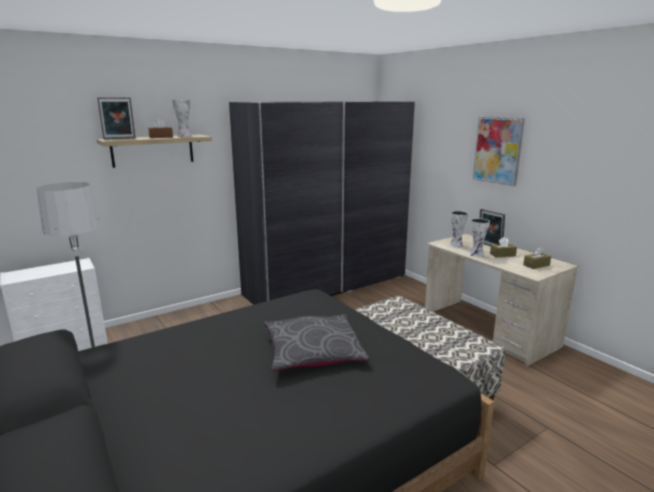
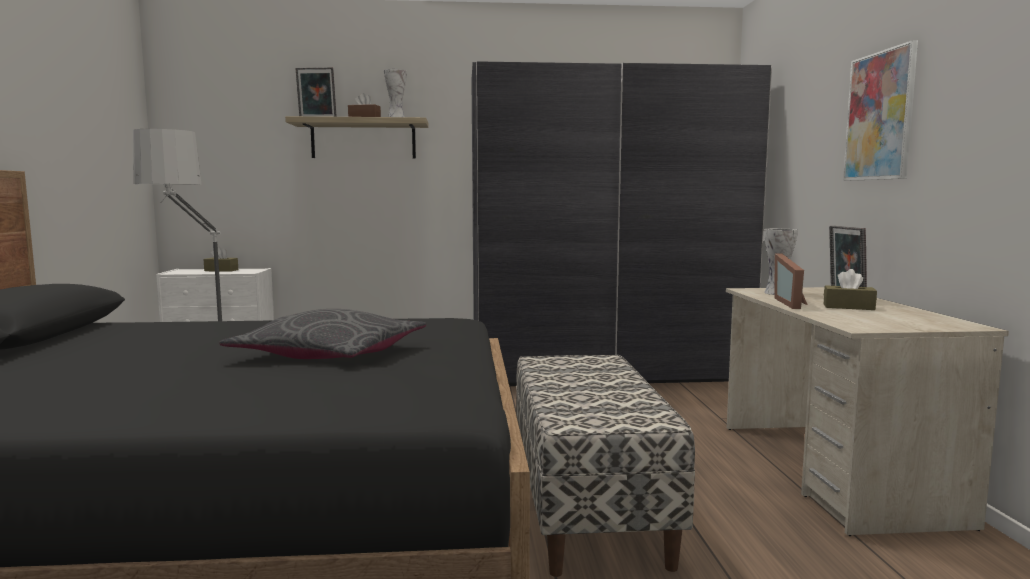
camera: 30 degrees right, 10 degrees down
(477, 255) = (793, 303): vase -> picture frame
(536, 265) = (896, 321): brown tissue box -> brown tissue box (221, 270)

